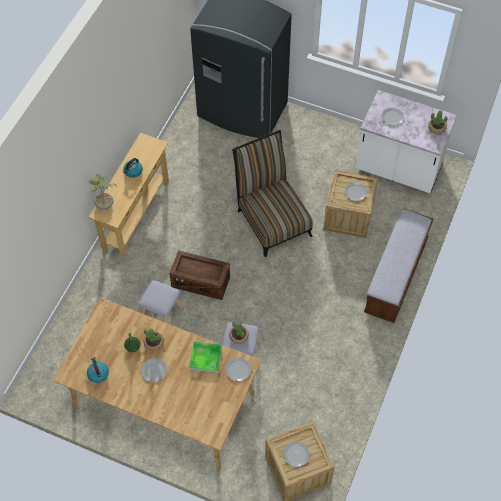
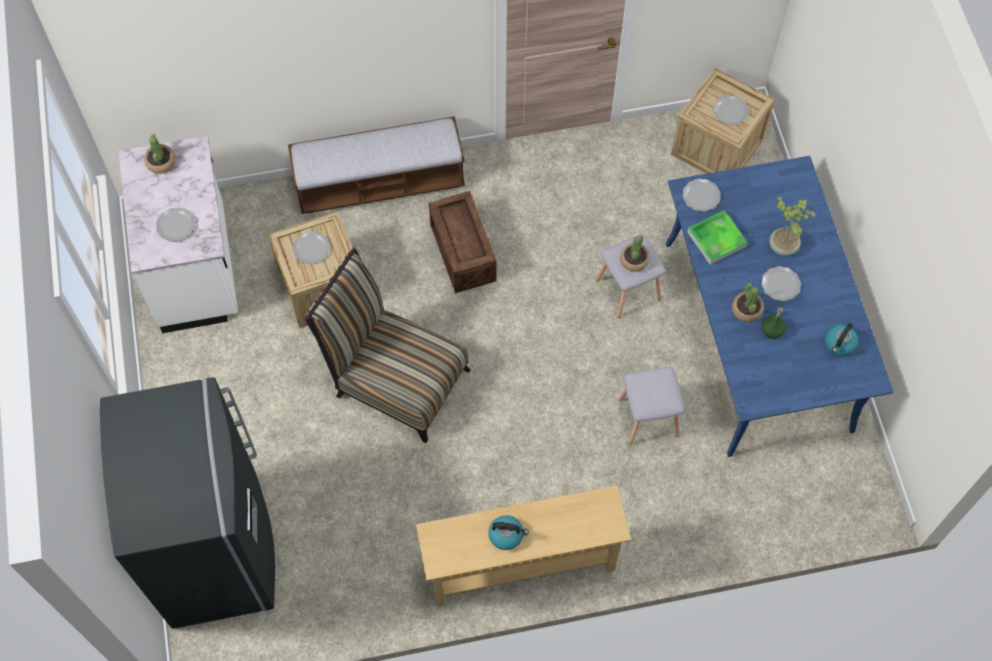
camera: 125 degrees left, 5 degrees up
(104, 204) = (593, 531): potted plant -> potted plant (783, 246)
(163, 401) = (758, 335): beige dining table -> blue dining table
(200, 282) = (563, 403): crate -> crate (463, 253)
(272, 219) = (395, 378): chair -> chair turned 90 degrees clockwise

